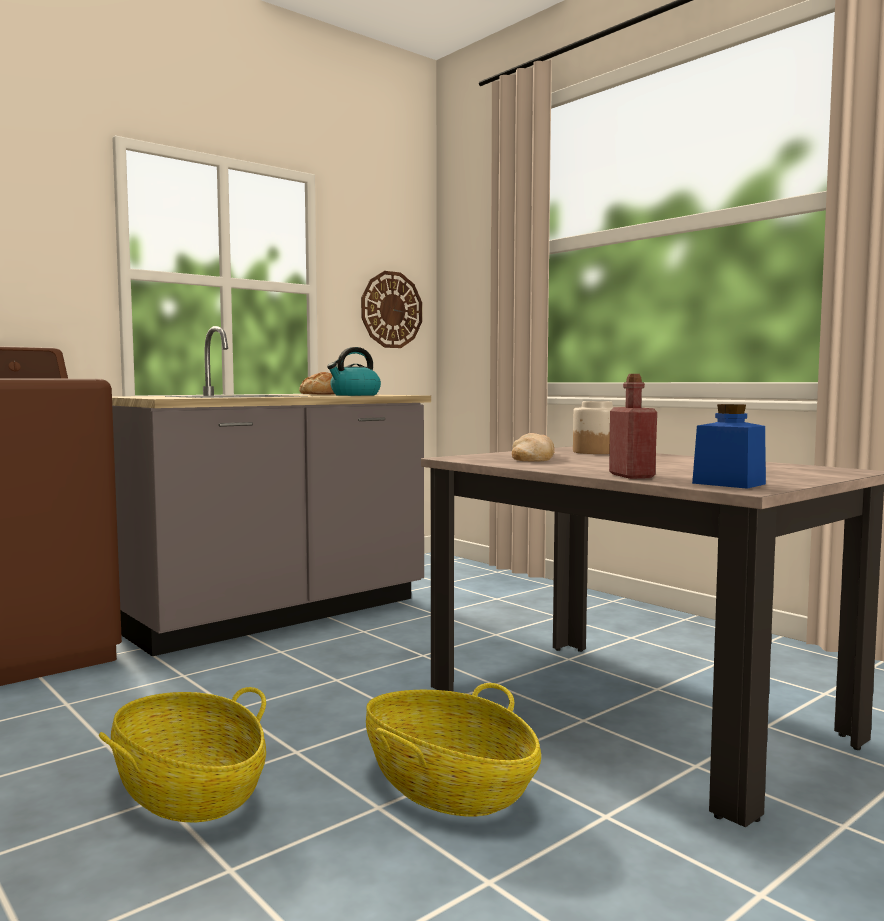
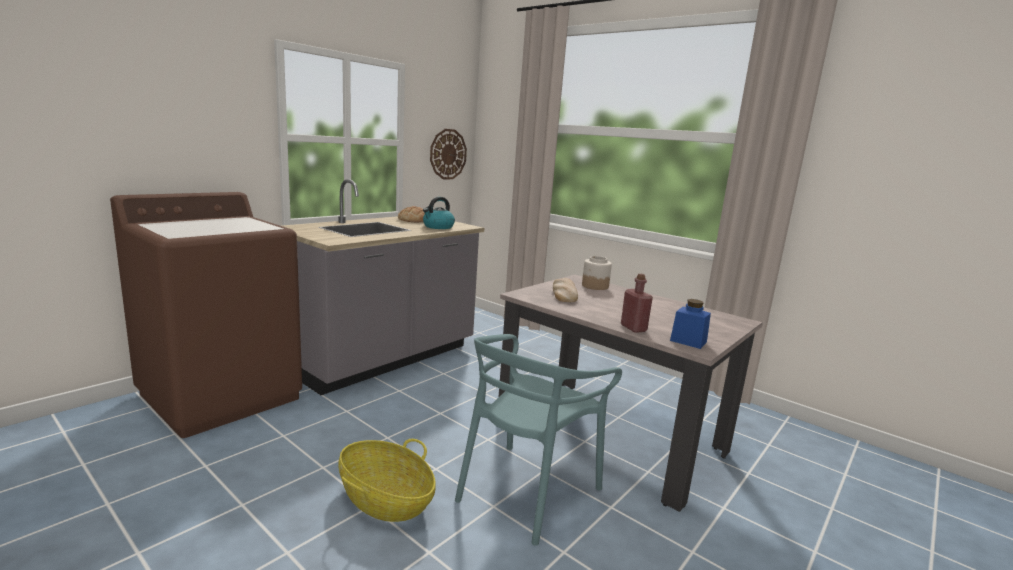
camera: 10 degrees left, 10 degrees up
(449, 787) = (526, 491): basket -> turquoise chair

